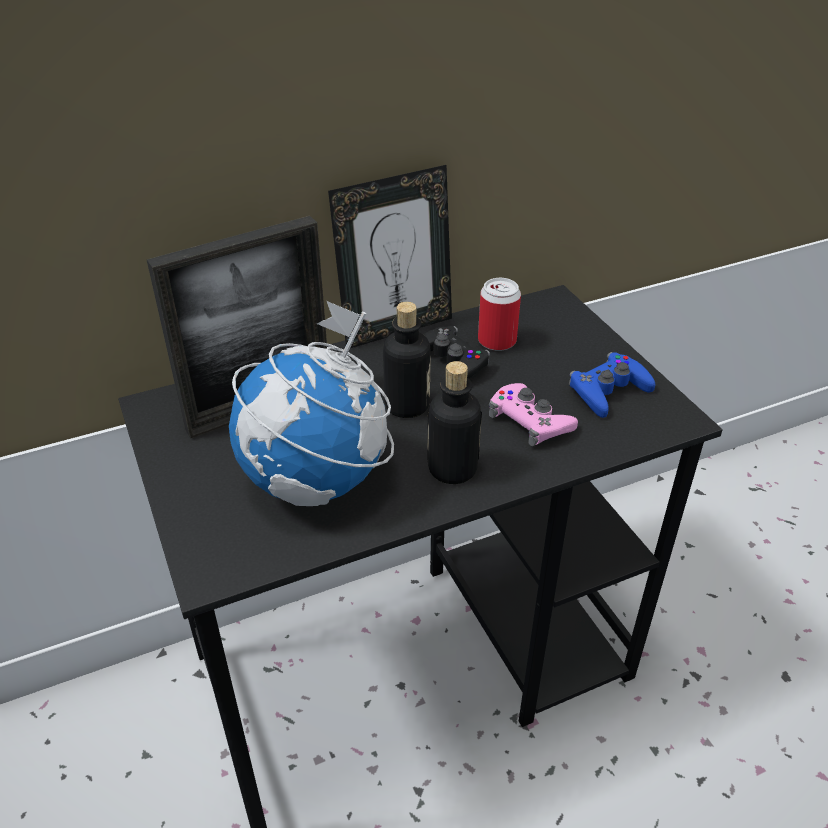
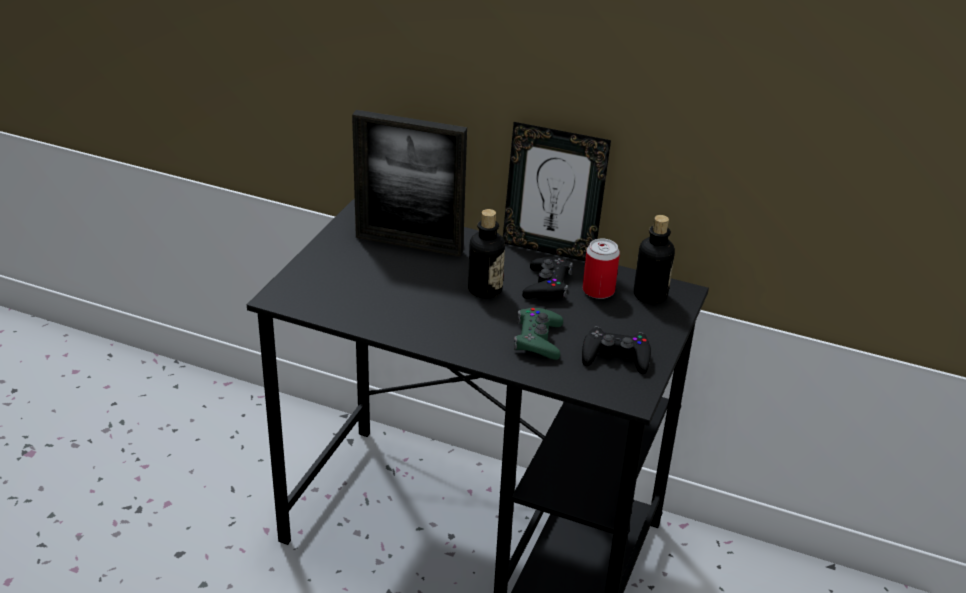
camera: 45 degrees right, 5 degrees down
(317, 481) = (382, 293): globe -> none
(452, 469) = (455, 332): bottle -> bottle (650, 295)
(529, 421) = (538, 339): pink game controller -> green game controller
(608, 391) = (615, 356): blue game controller -> black game controller

